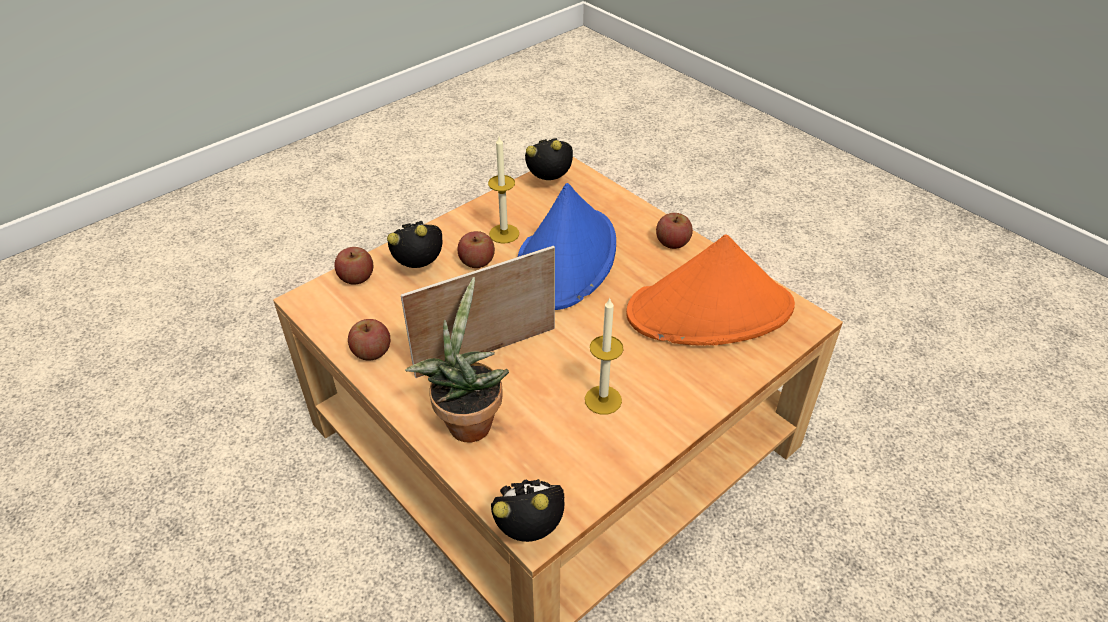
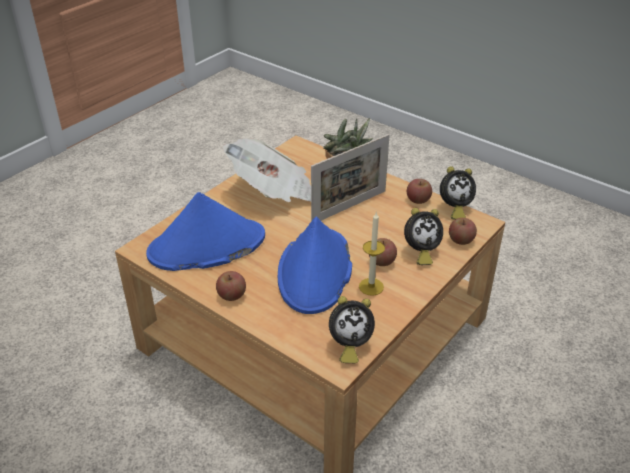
camera: 170 degrees right, 5 degrees down
(531, 529) = (299, 145): alarm clock -> alarm clock (454, 209)
(603, 400) = (274, 192): candle -> newspaper
(710, 311) = (206, 246): orange hat -> blue hat

